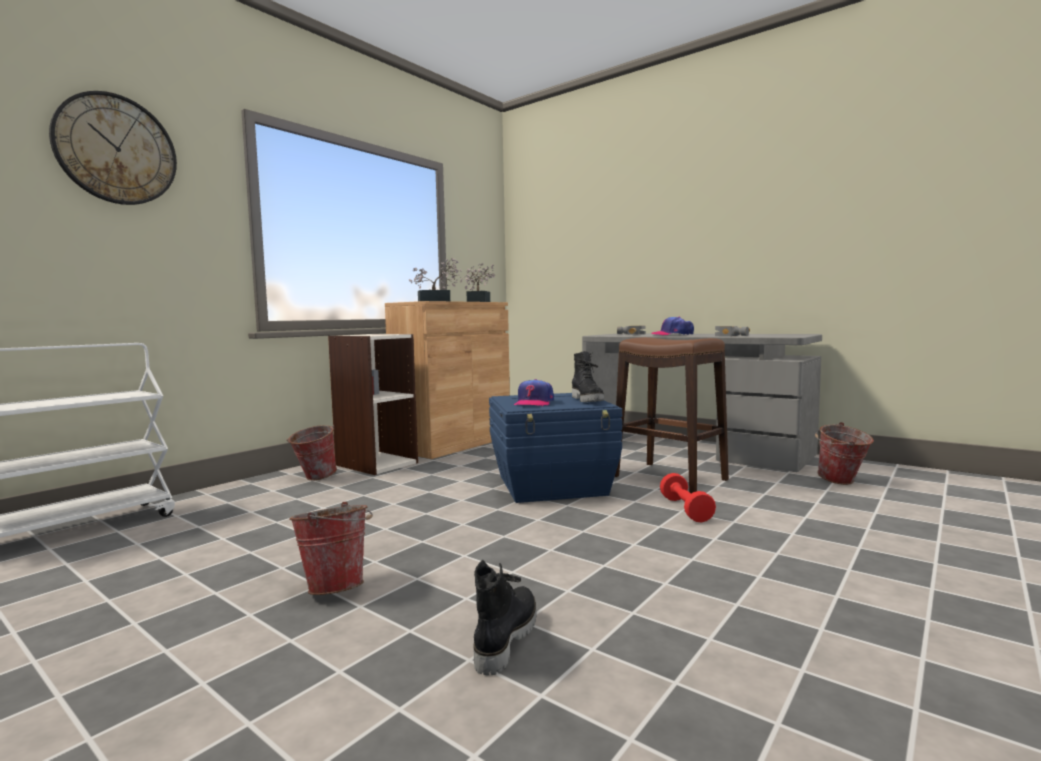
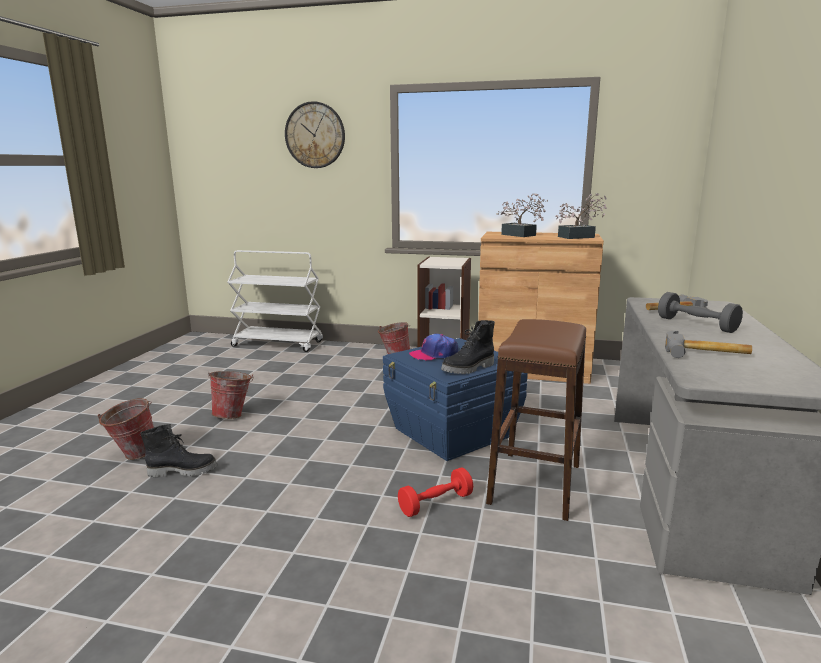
camera: 65 degrees right, 10 degrees up
(672, 334) = (696, 325): cap -> grey dumbbell
(841, 482) = (659, 618): bucket -> bucket (132, 455)

